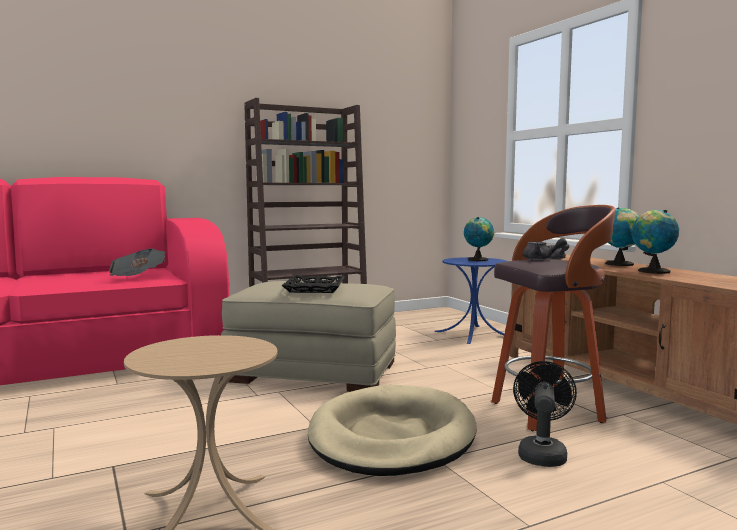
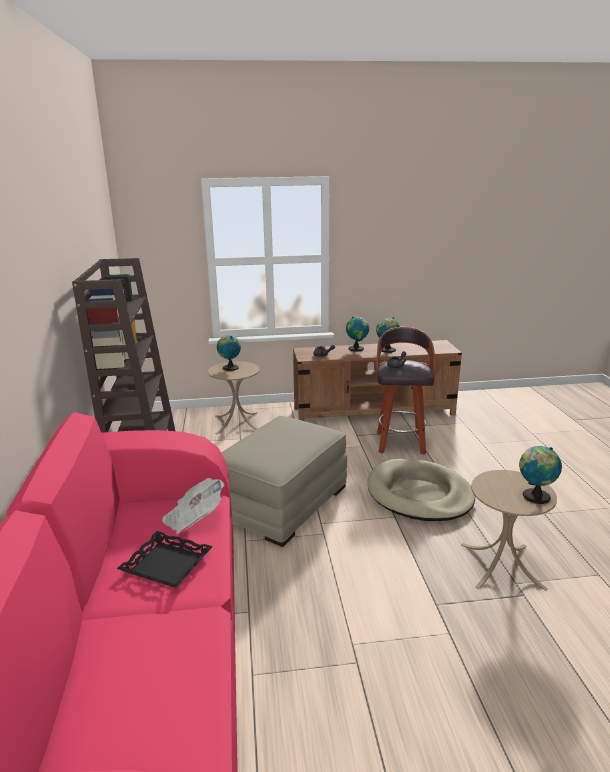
camera: 70 degrees left, 15 degrees up
(181, 363) = (534, 496): none -> globe
(314, 288) = (295, 441): black tray -> black tray (166, 565)
(473, 334) = (237, 423): blue side table -> beige side table
(541, 453) = (450, 459): black fan -> none

